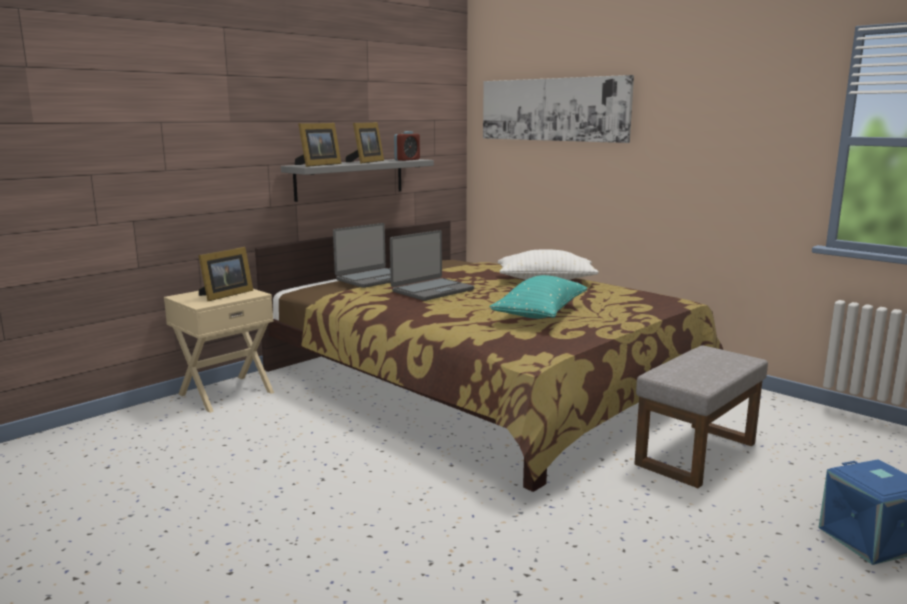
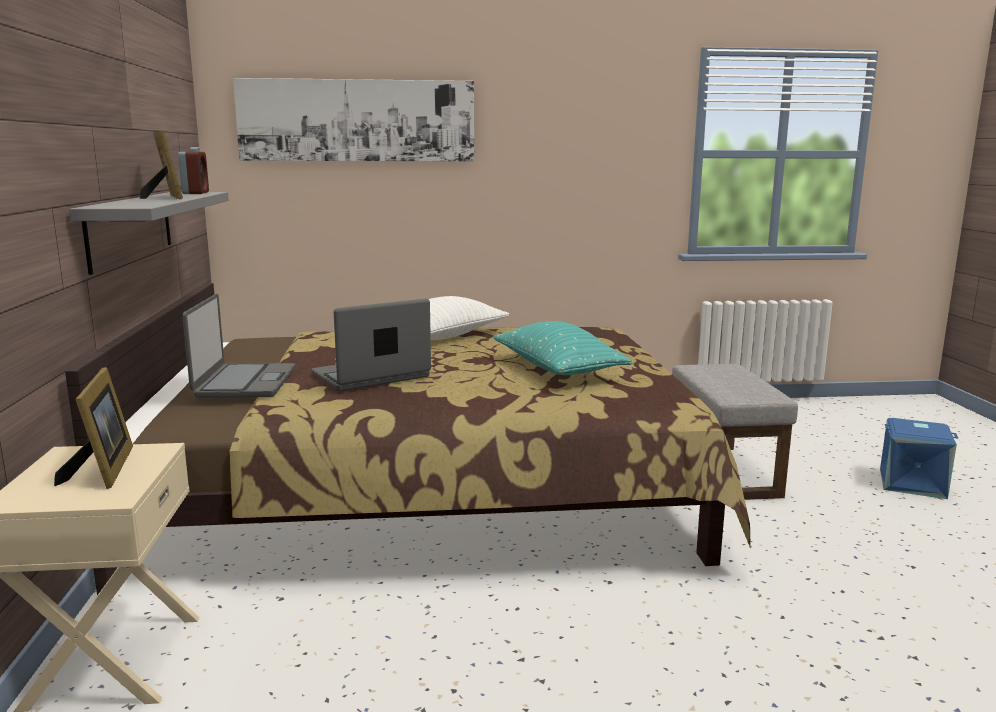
camera: 50 degrees left, 0 degrees up
(318, 165) = (133, 204): picture frame -> none
(432, 290) = (371, 376): laptop -> laptop turned 120 degrees counterclockwise

